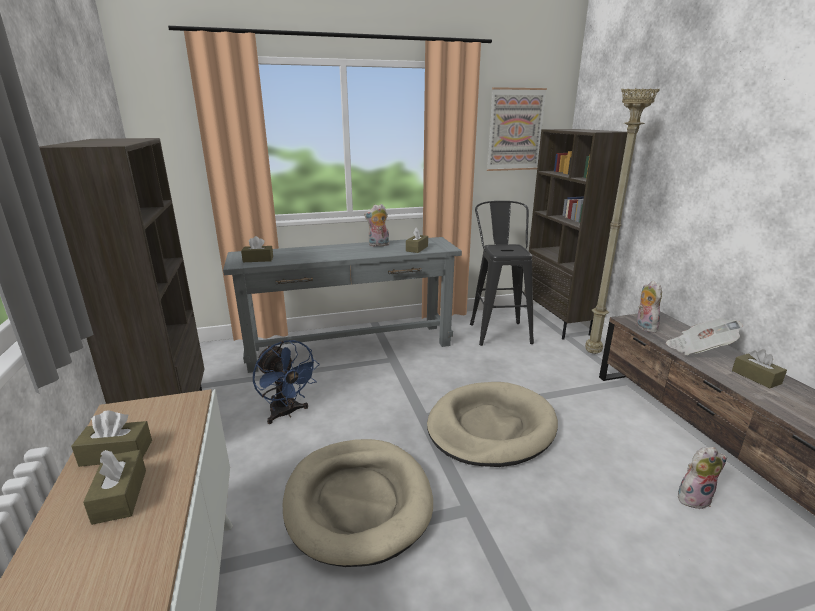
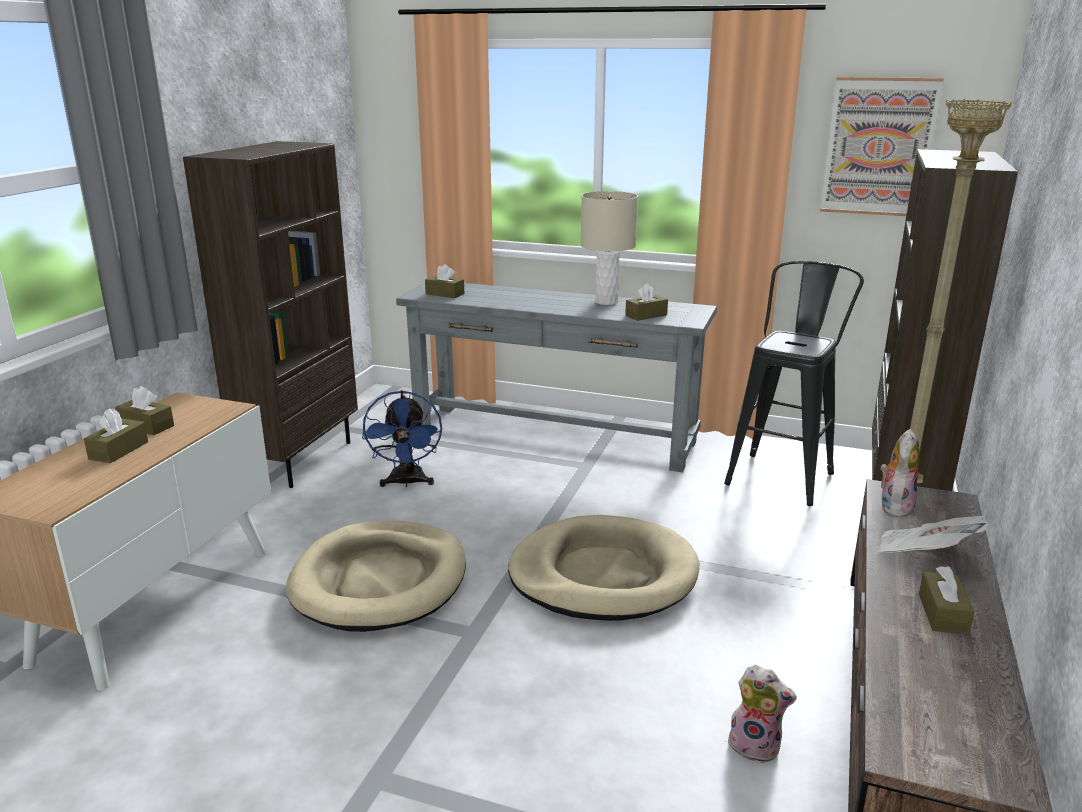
camera: 35 degrees right, 0 degrees up
(378, 245) = (606, 302): plush toy -> beige table lamp

